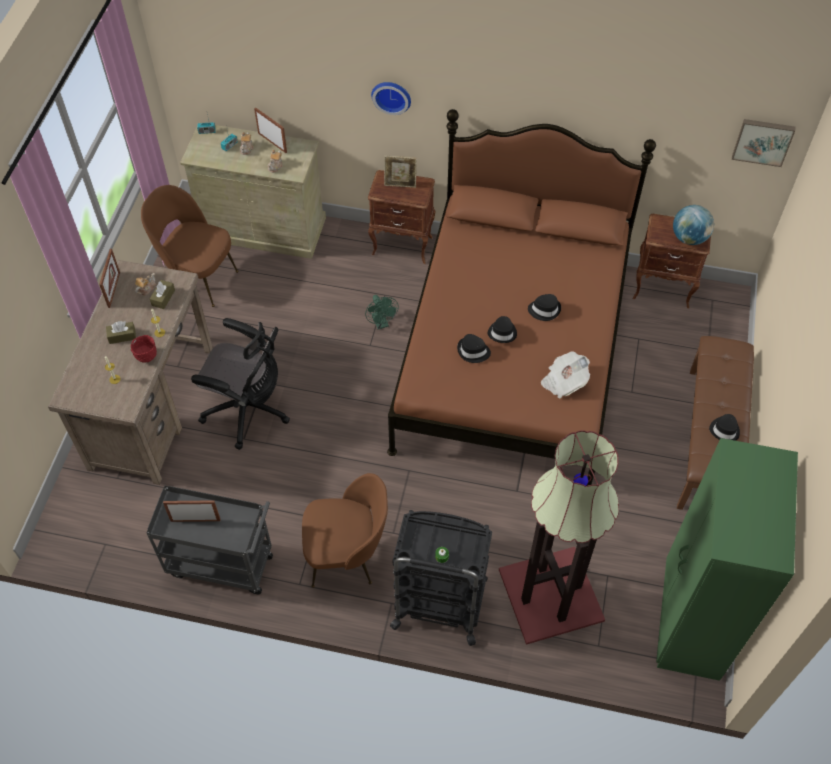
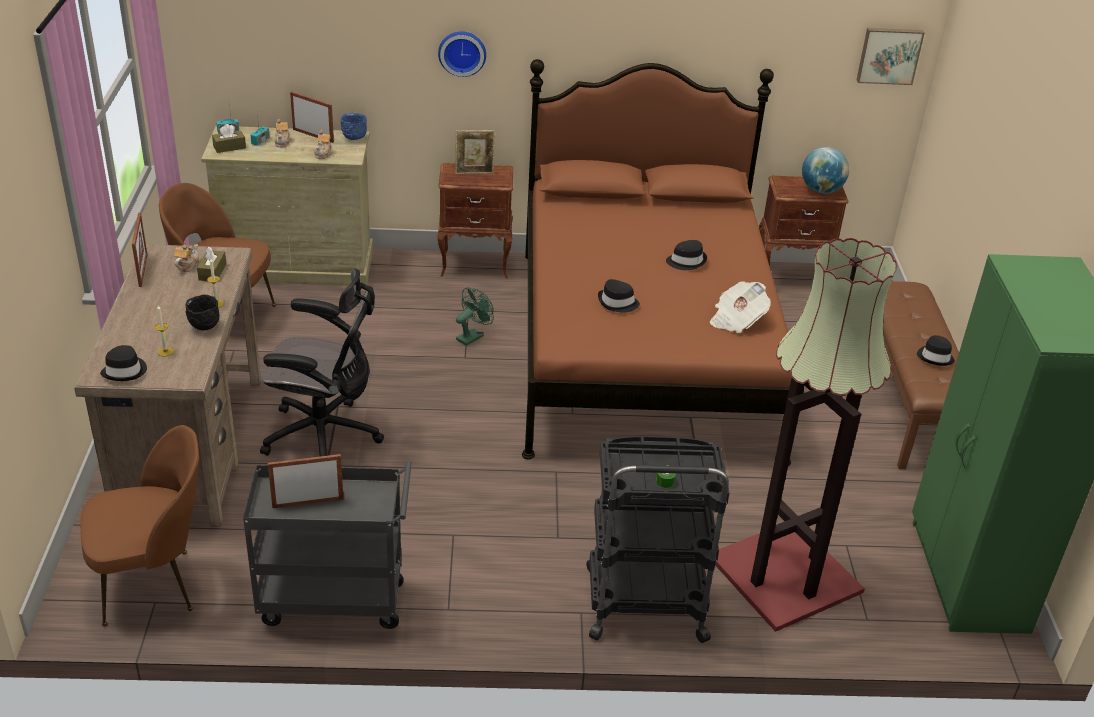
camera: 15 degrees left, 20 degrees down
(122, 336) = (165, 311): brown tissue box -> brown tissue box (229, 147)
(146, 357) = (204, 327): red bowl -> black bowl
(304, 149) = (354, 138): none -> blue bowl
(348, 558) = (506, 572): brown chair -> brown chair (156, 587)
(381, 323) = (473, 336): green fan -> green fan turned 105 degrees counterclockwise
(502, 332) = (646, 284): black hat -> black hat (125, 371)

